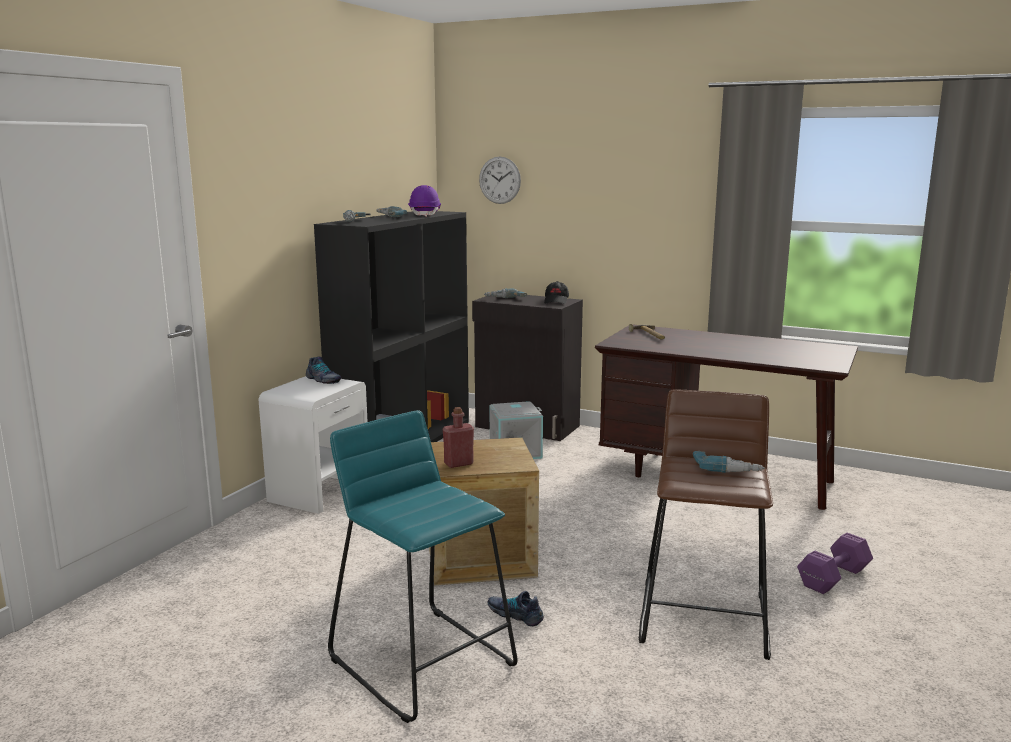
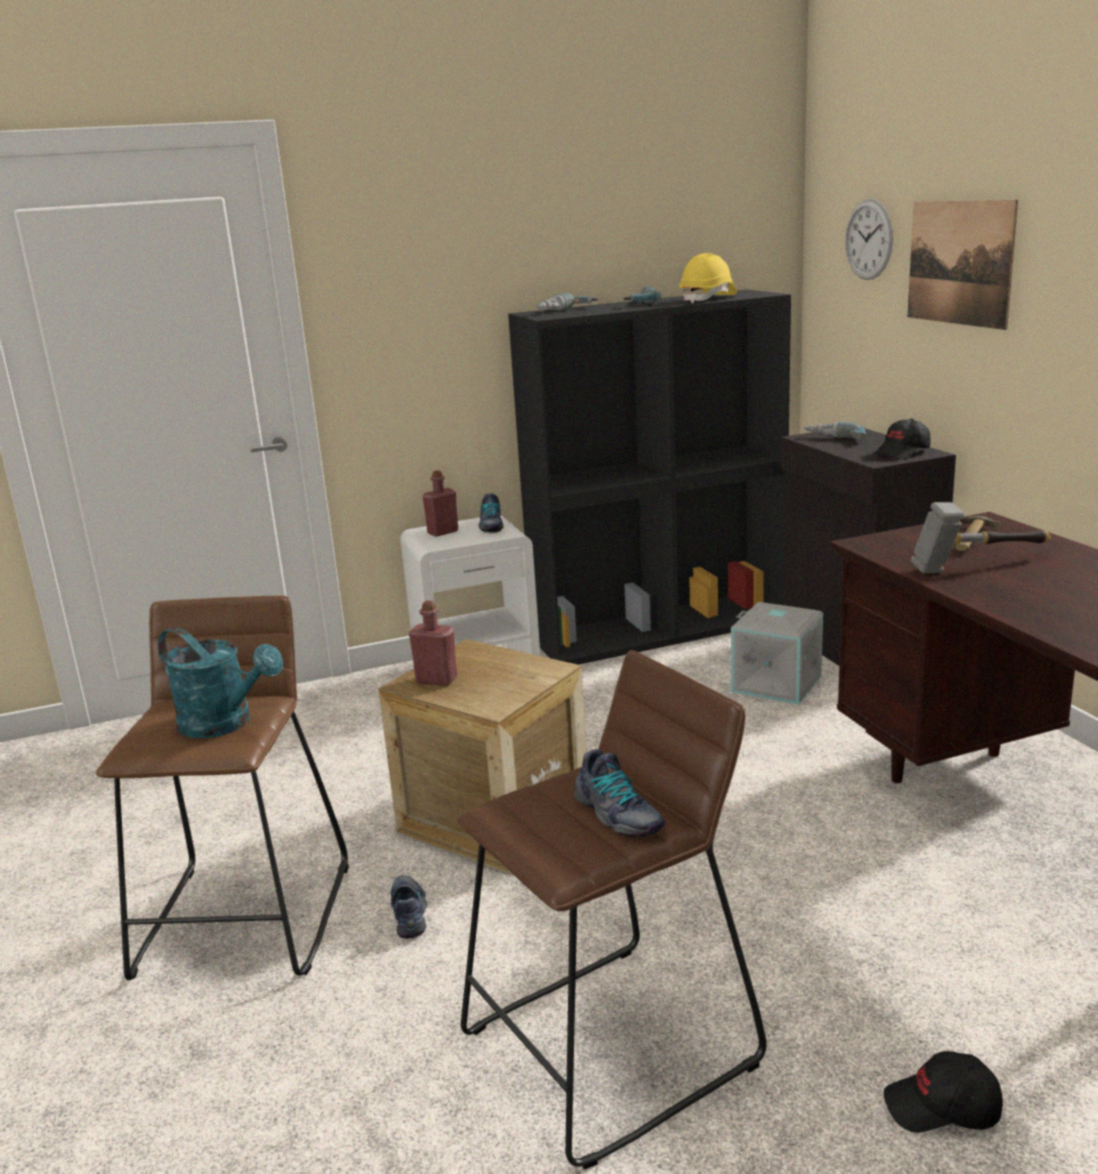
camera: 45 degrees right, 5 degrees up
(297, 389) = (443, 532): none -> red bottle
(424, 661) = (246, 918): turquoise stool -> brown stool
(425, 214) = (708, 299): purple hard hat -> yellow hard hat
(444, 500) = (225, 724): none -> turquoise watering can
(575, 192) = (959, 262): none -> picture
(679, 344) = (979, 565): none -> hammer
(727, 468) = (617, 815): power drill -> shoe
(835, 577) = (942, 1108): purple dumbbell -> black cap

